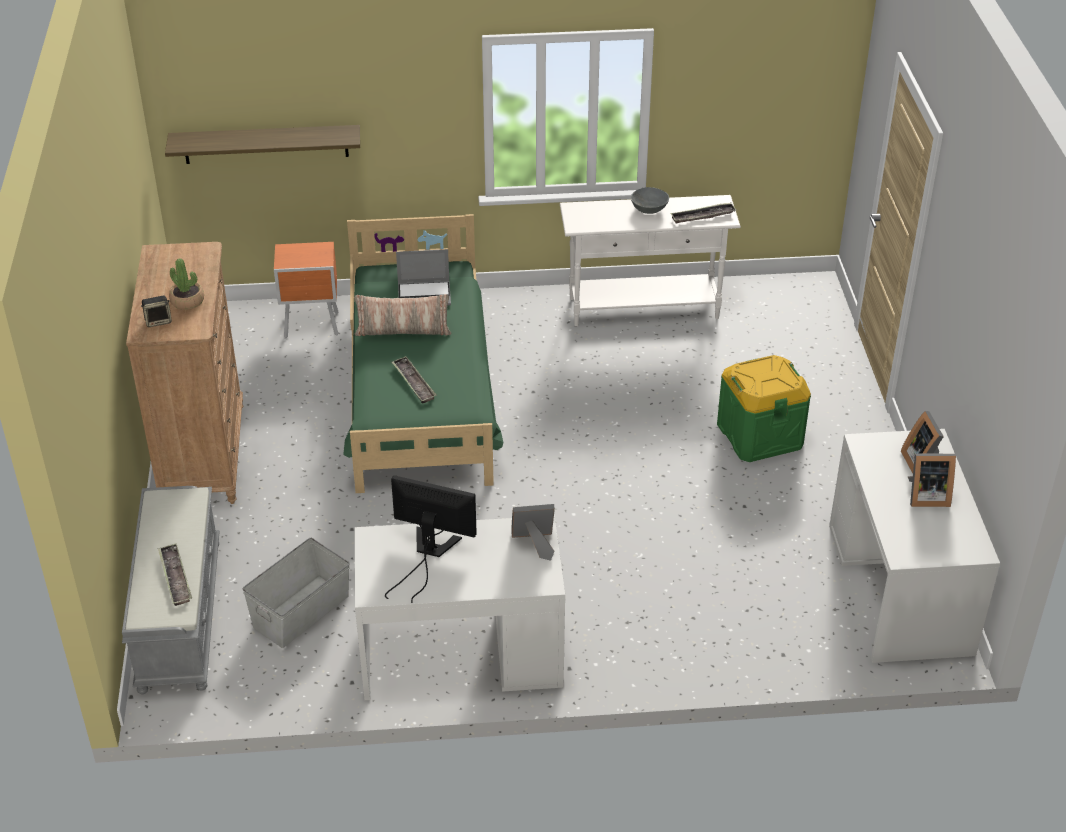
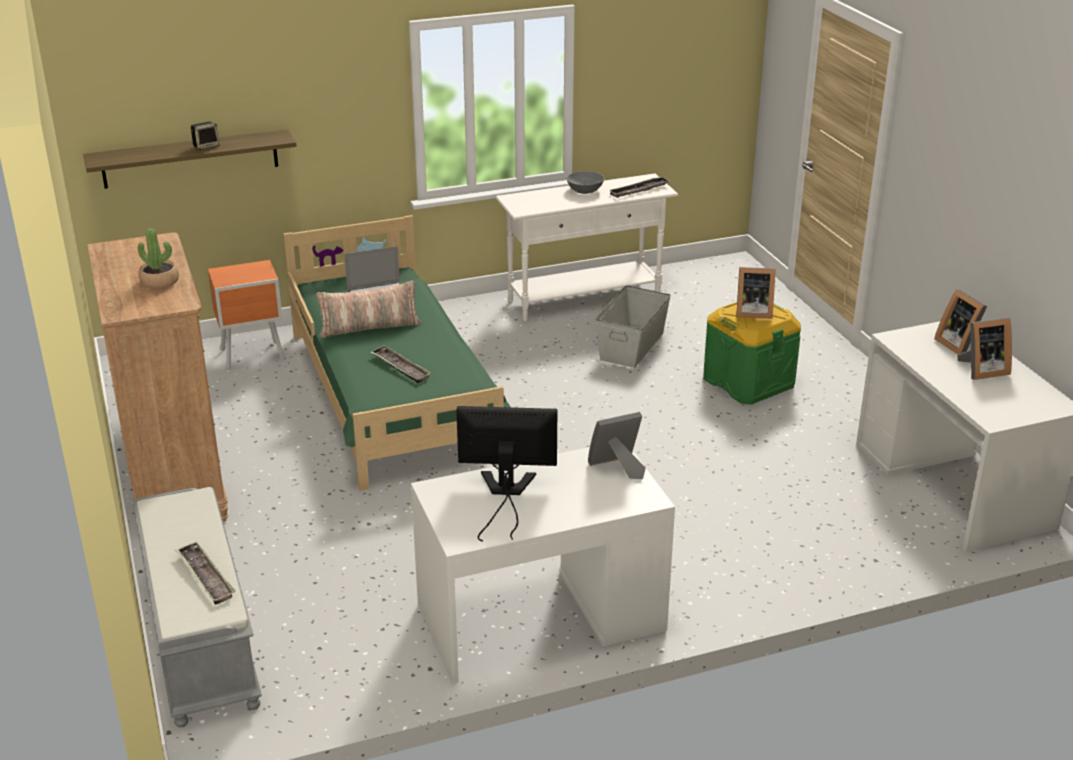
camera: 15 degrees left, 10 degrees down
(158, 321) = (133, 301): speaker -> speaker (206, 146)
(300, 611) = (341, 609): grey storage box -> grey storage box (631, 346)
(764, 374) = (752, 312): none -> picture frame

